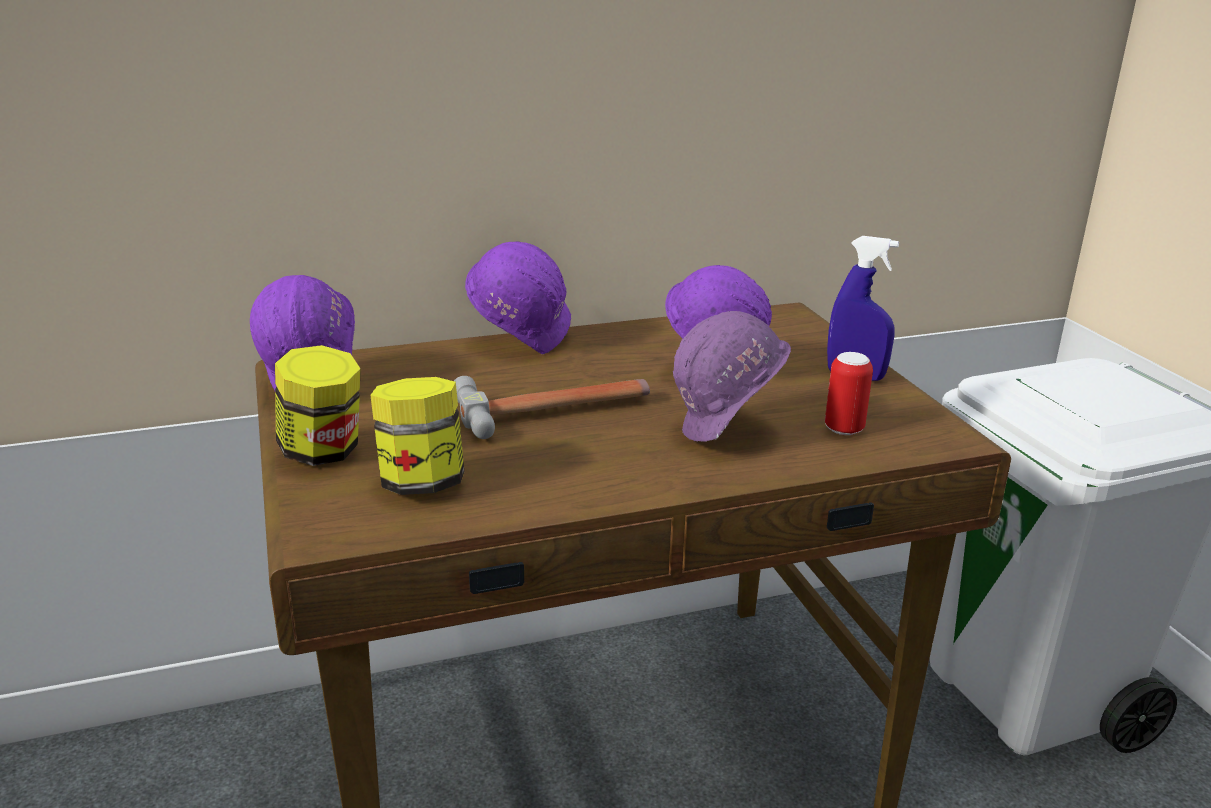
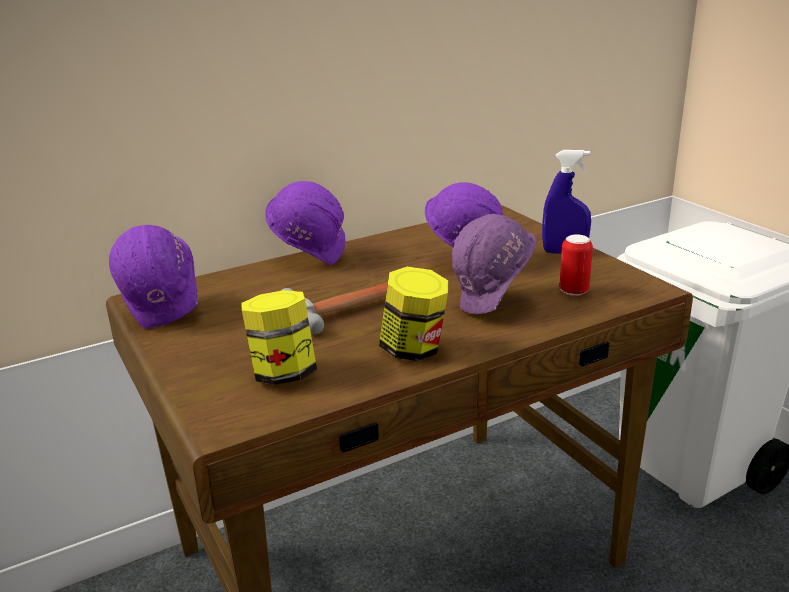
camera: 10 degrees left, 0 degrees up
(323, 452) = (194, 361): jar -> jar (414, 350)

